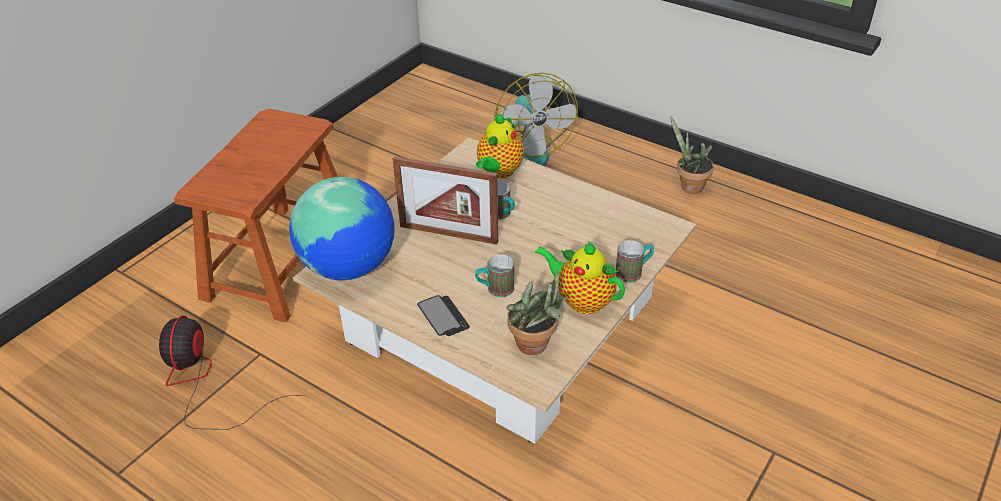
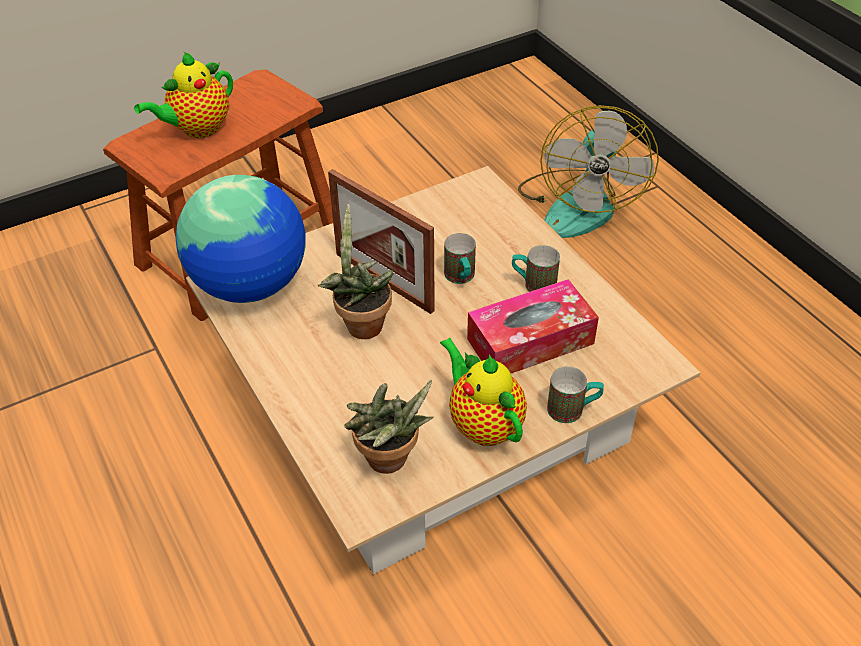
camera: 25 degrees right, 5 degrees up
(205, 383) = (85, 361): fan -> none
(443, 317) = (310, 384): phone -> none
(495, 289) = (390, 371): mug -> mug (533, 285)
(499, 172) = (493, 221): teapot -> teapot (197, 129)
(577, 240) = (530, 341): none -> tissue box
(688, 186) = (771, 310): potted plant -> potted plant (361, 323)

